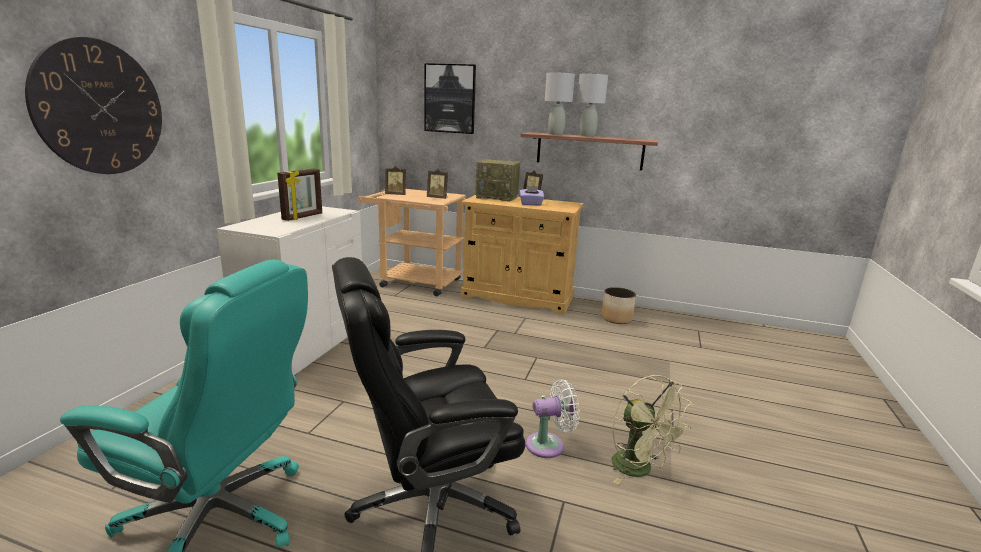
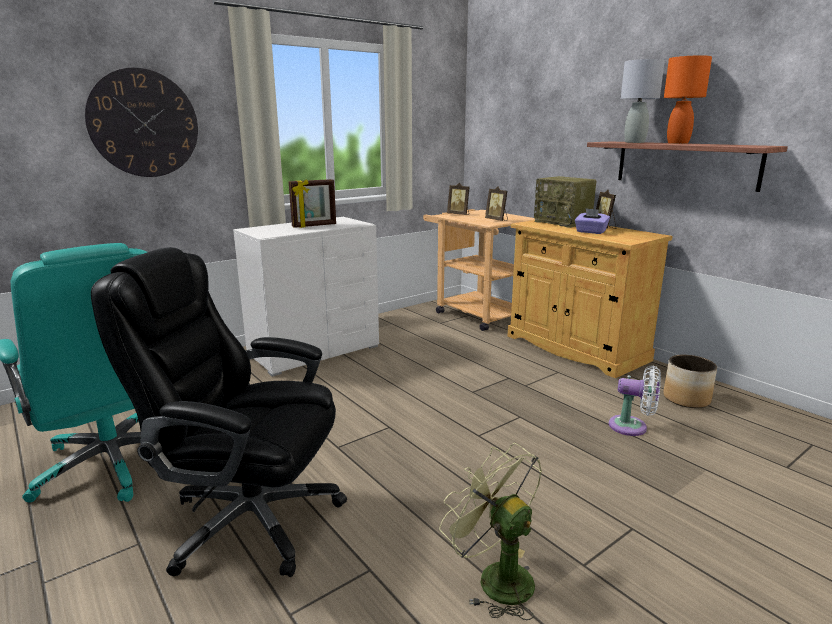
camera: 35 degrees right, 0 degrees up
(450, 99) = (530, 106): picture -> none
(549, 445) = (423, 509): white fan -> white fan (632, 427)
(587, 136) = (678, 143): grey table lamp -> orange table lamp
(639, 470) = (495, 577): green fan -> green fan turned 135 degrees clockwise

